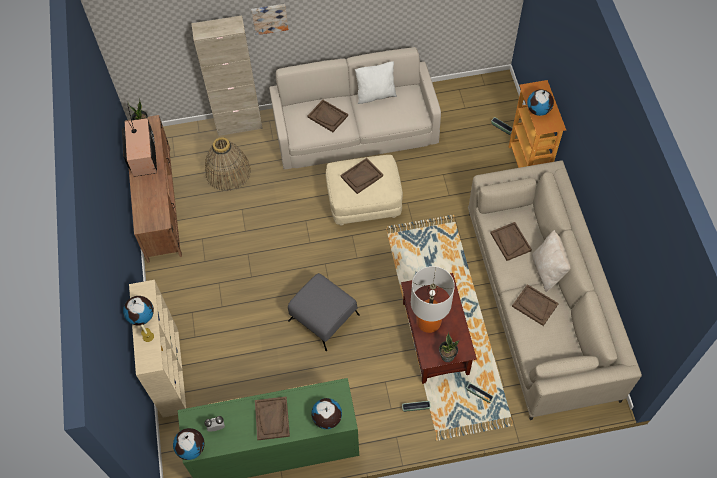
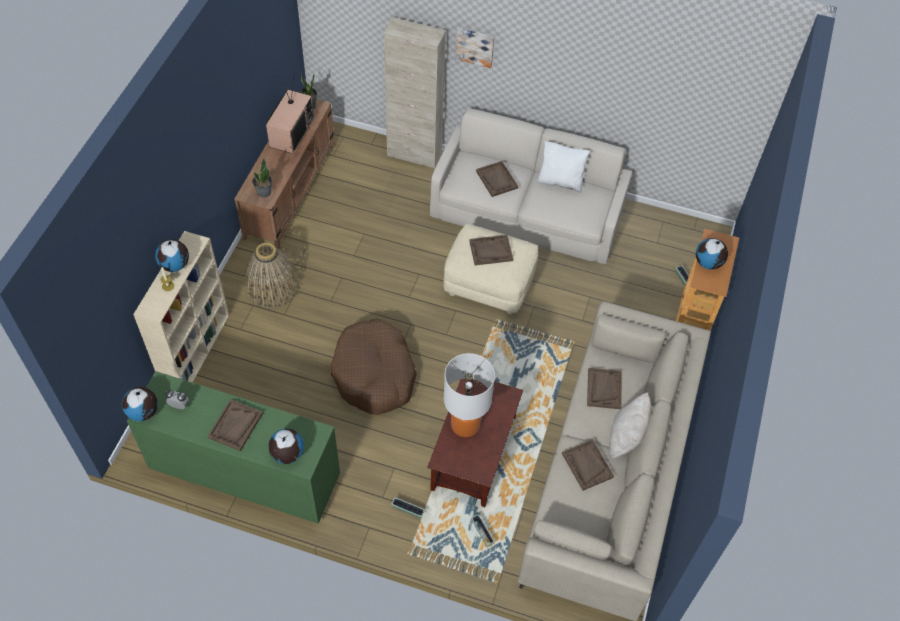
camera: 25 degrees right, 5 degrees down
(228, 172) = (374, 193): basket -> basket (272, 285)
(323, 317) = (374, 374): grey ottoman -> brown dog bed
(447, 356) = (461, 468): potted plant -> potted plant (264, 192)

